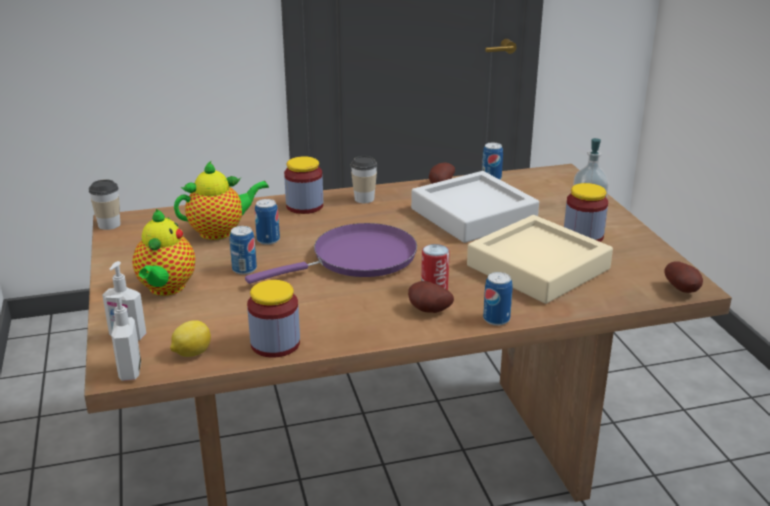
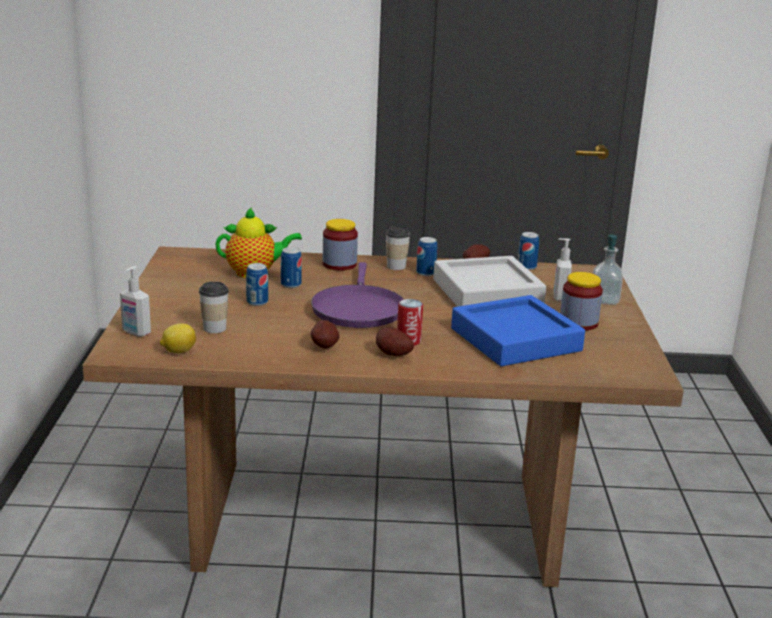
camera: 15 degrees right, 5 degrees down
(109, 225) = (167, 255): cup -> cup (214, 328)
(129, 372) = (123, 355): soap dispenser -> soap dispenser (559, 297)
(166, 289) = (185, 306): teapot -> none
(275, 344) = (248, 356): jar -> none
(357, 259) = (358, 309): purple frying pan -> purple frying pan turned 105 degrees clockwise
(496, 319) = (447, 370): can -> can (426, 273)
(538, 267) = (515, 340): beige tray -> blue tray
(683, 290) = (639, 377): potato -> potato (325, 347)

